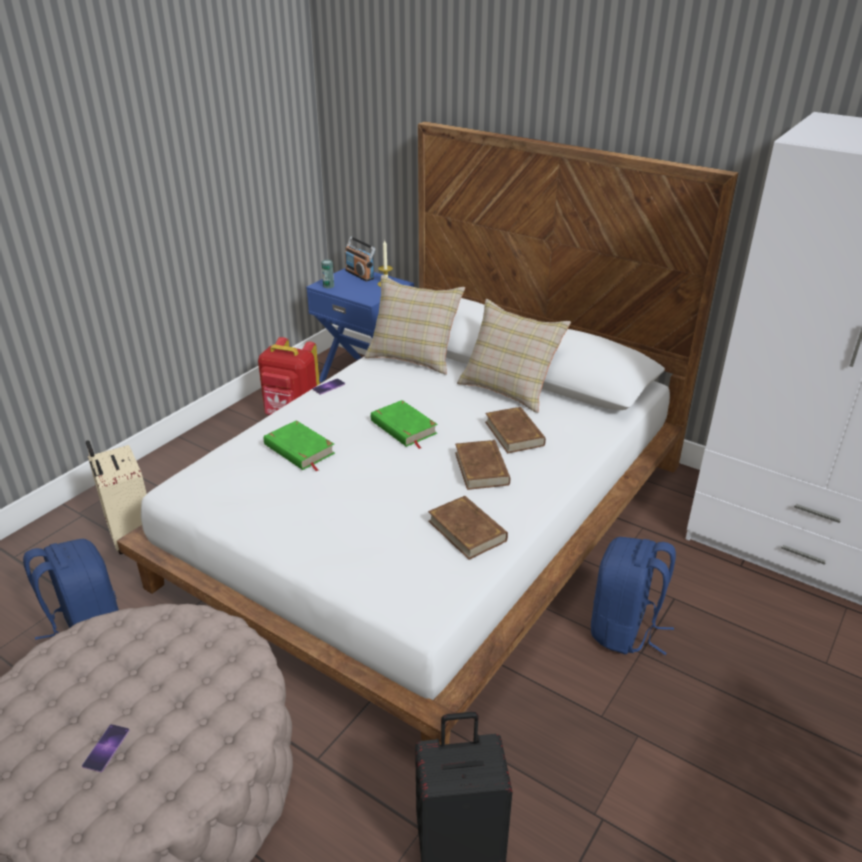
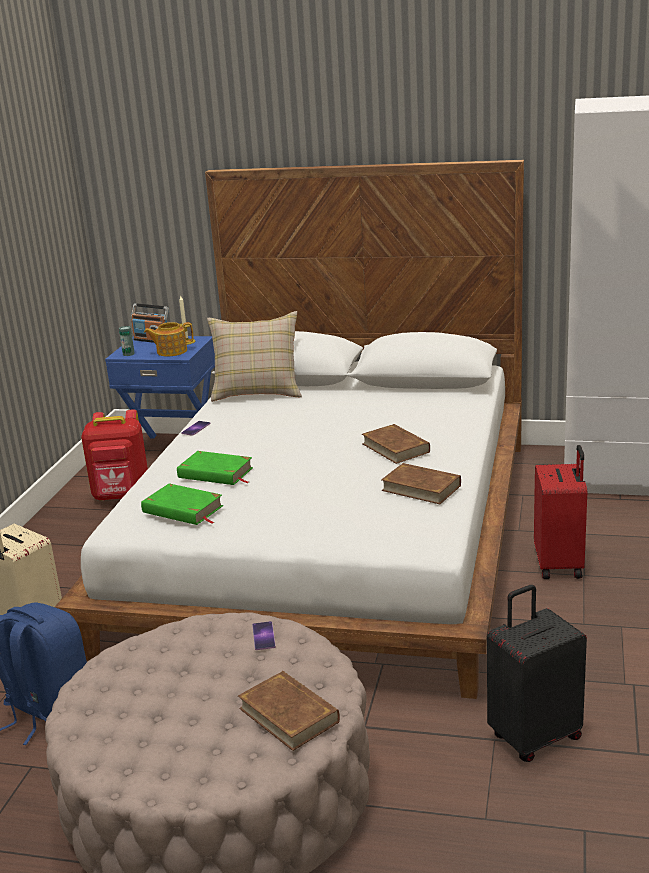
camera: 20 degrees left, 10 degrees down
(106, 748) = (213, 721): phone -> phone (263, 636)
(364, 292) = (171, 351): none -> teapot
(403, 427) = (299, 438): green book -> green book (183, 509)
(509, 388) = (368, 394): beige pillow -> none
(514, 433) = (402, 420): brown book -> brown book (289, 714)
(625, 630) = (560, 564): blue backpack -> red suitcase

